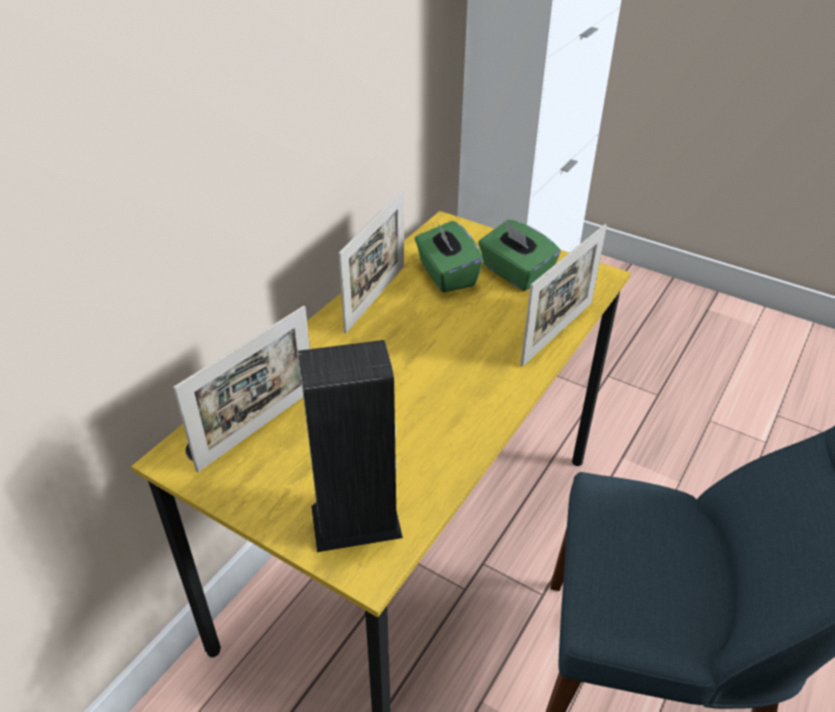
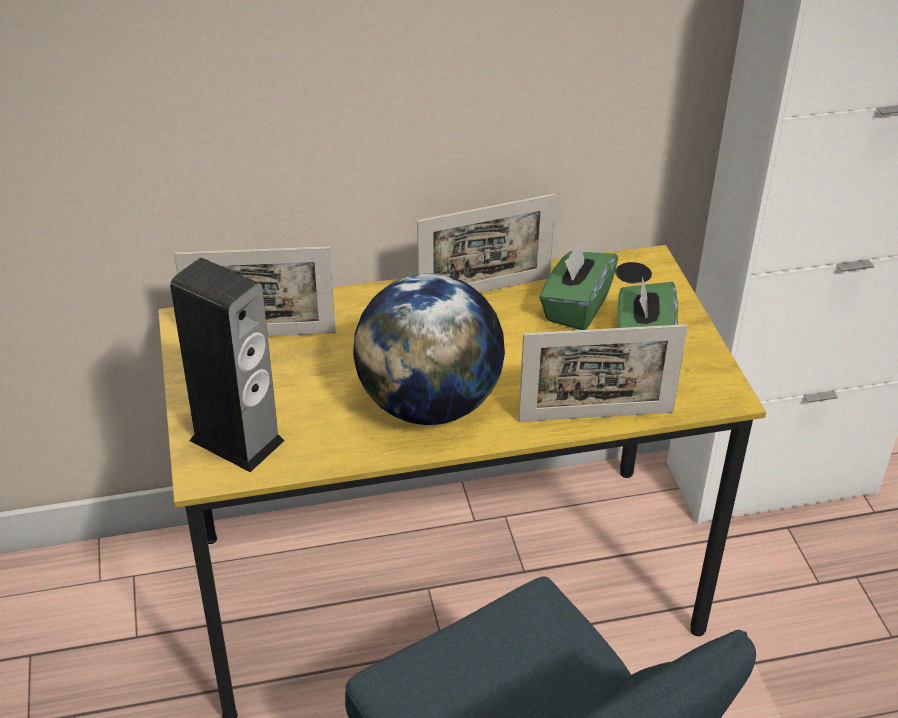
camera: 45 degrees right, 0 degrees up
(452, 394) = (429, 404): none -> globe

